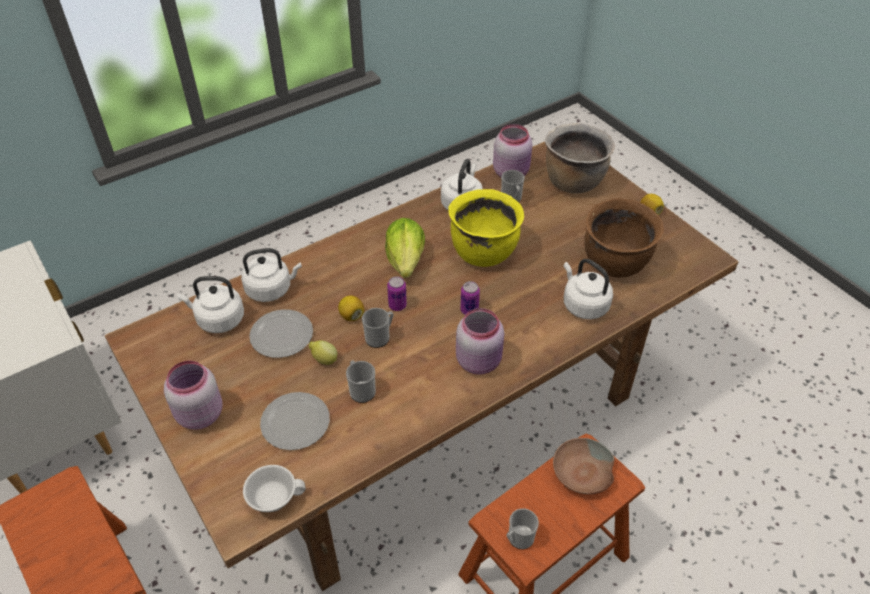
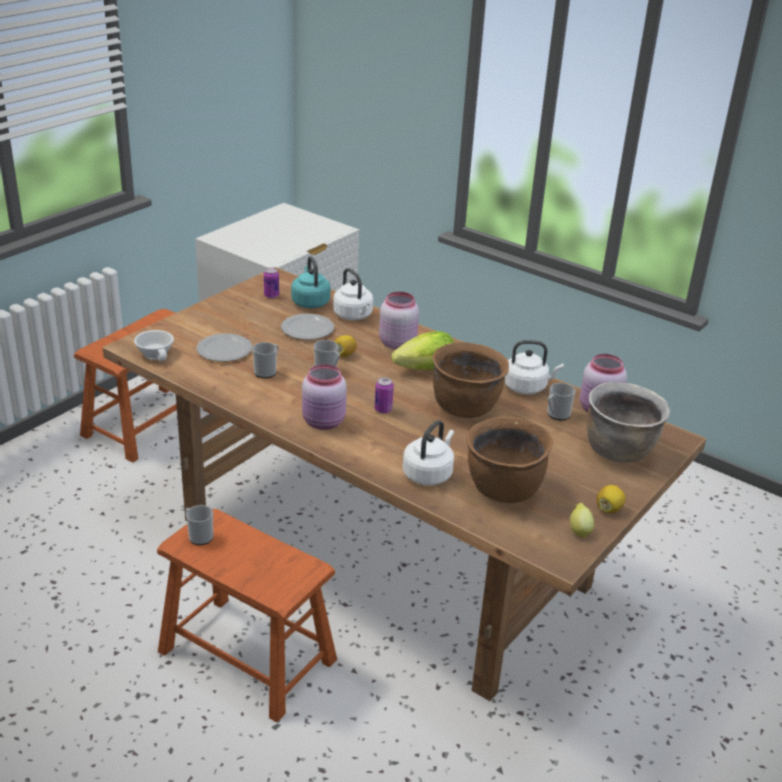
camera: 70 degrees right, 15 degrees down
(199, 414) = (218, 313): pink jar -> pink jar (397, 343)
(218, 320) = (310, 302): white kettle -> turquoise kettle
(324, 360) = (290, 351): lemon -> lemon (579, 531)
(397, 305) = (368, 373): can -> can (271, 296)
(483, 252) = (465, 407): yellow cooking pot -> brown cooking pot
(582, 473) = (282, 568): brown bowl -> none

